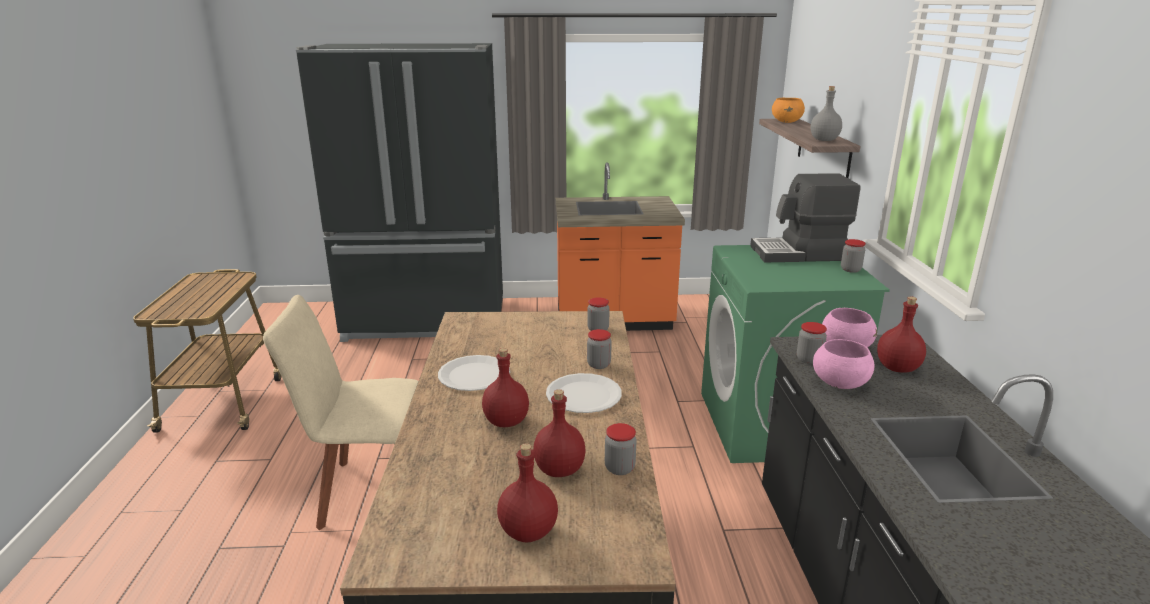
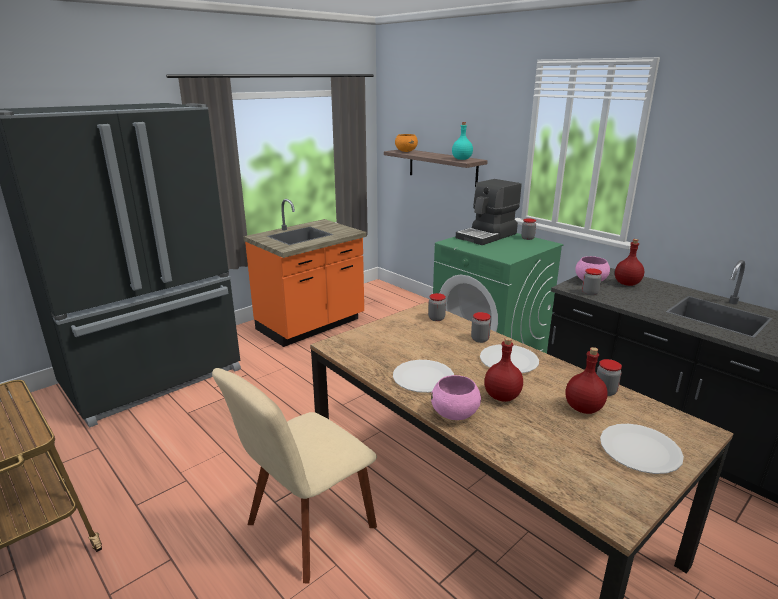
camera: 40 degrees left, 0 degrees up
(528, 532) = (640, 450): red bottle -> white plate
(824, 140) = (462, 159): grey bottle -> turquoise bottle
(840, 384) = (624, 300): pink bowl -> pink bowl (455, 414)

